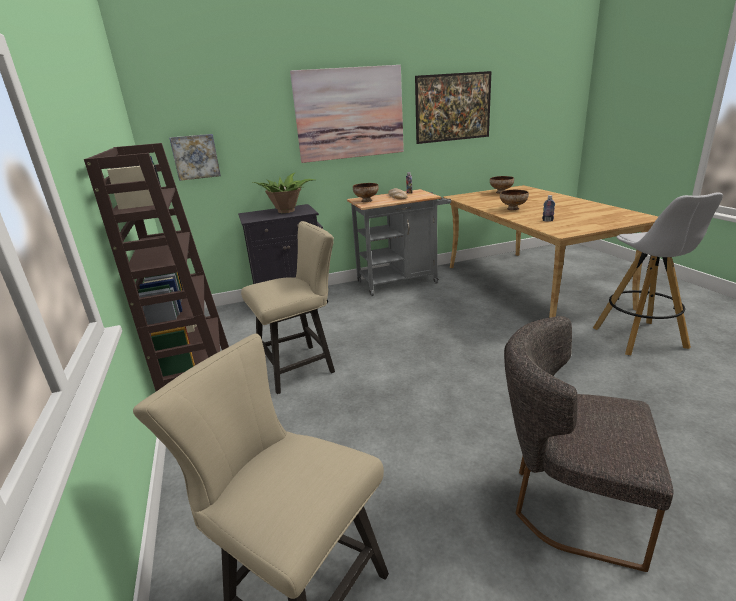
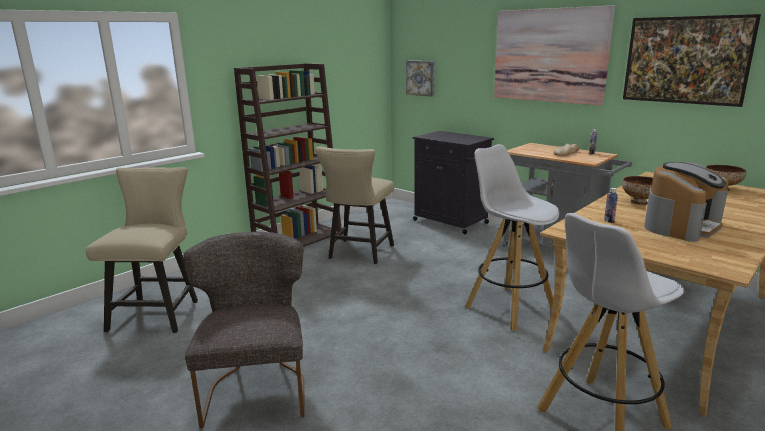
camera: 60 degrees right, 5 degrees down
(287, 211) = (461, 138): potted plant -> none
(301, 365) = (359, 253): beige chair -> beige chair turned 75 degrees clockwise
(366, 201) = (530, 148): bowl -> none
(478, 324) = (508, 307): none -> white stool
(567, 210) = (681, 225): none -> coffee machine

